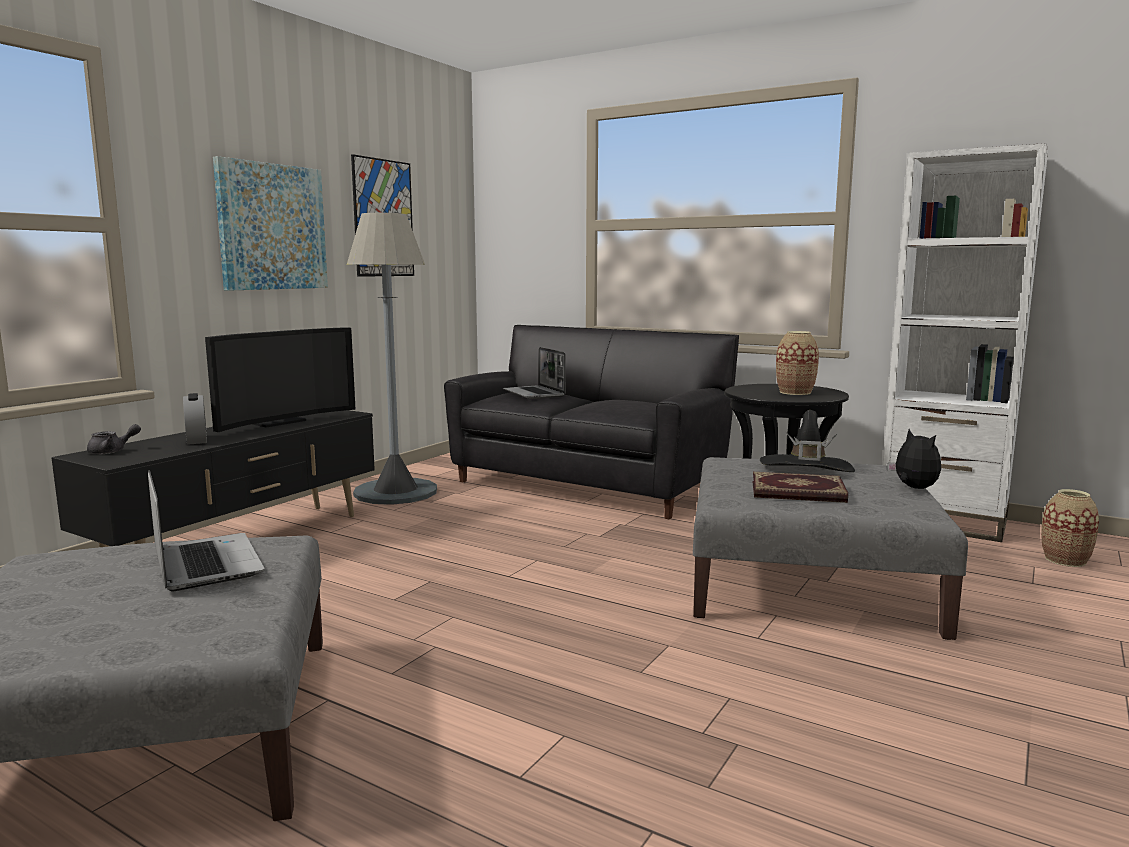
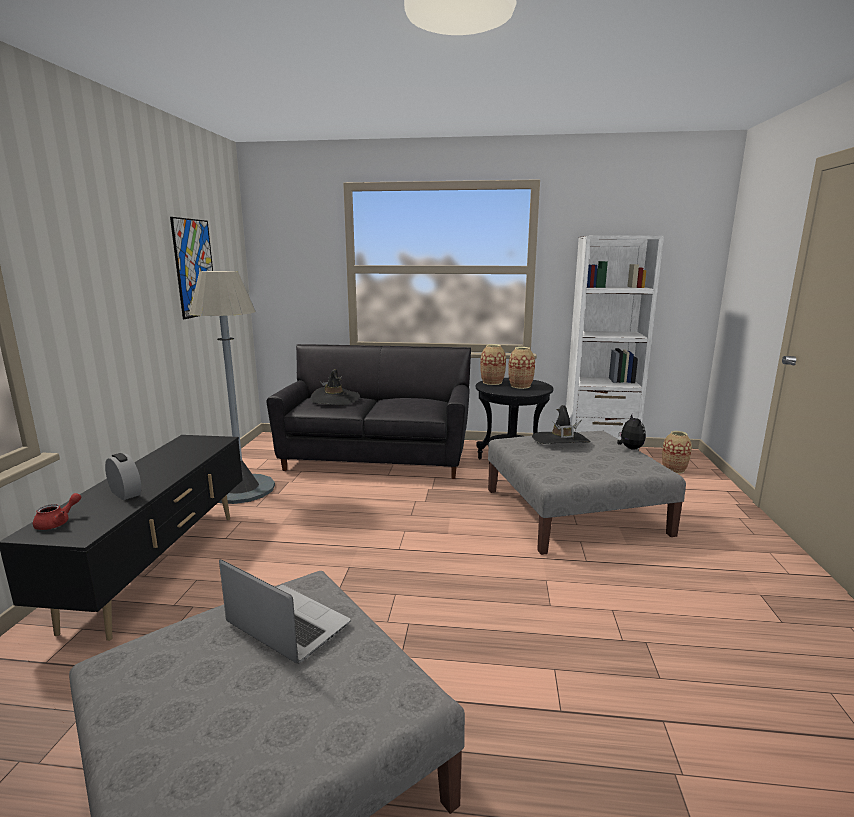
camera: 25 degrees left, 5 degrees up
(112, 451) = (58, 522): grey teapot -> red teapot
(272, 227) = (123, 287): picture -> none
(278, 422) = (171, 459): television -> none
(535, 394) = (335, 399): laptop -> black hat
(758, 386) = (492, 382): none -> vase
(797, 492) = (581, 463): book -> none
(913, 488) = (629, 448): plush toy -> plush toy turned 45 degrees clockwise

